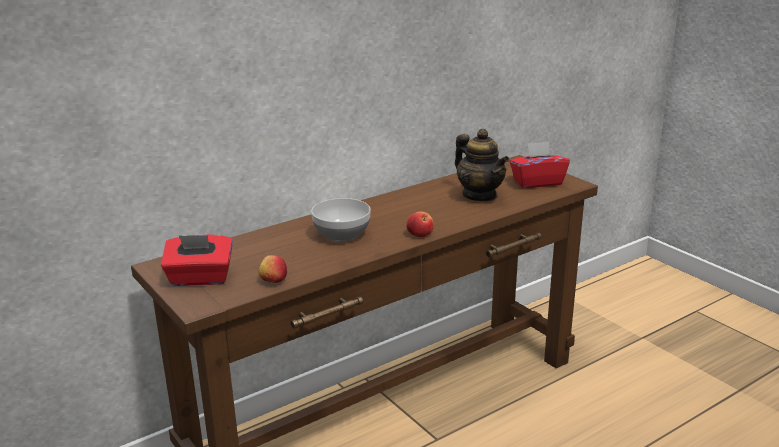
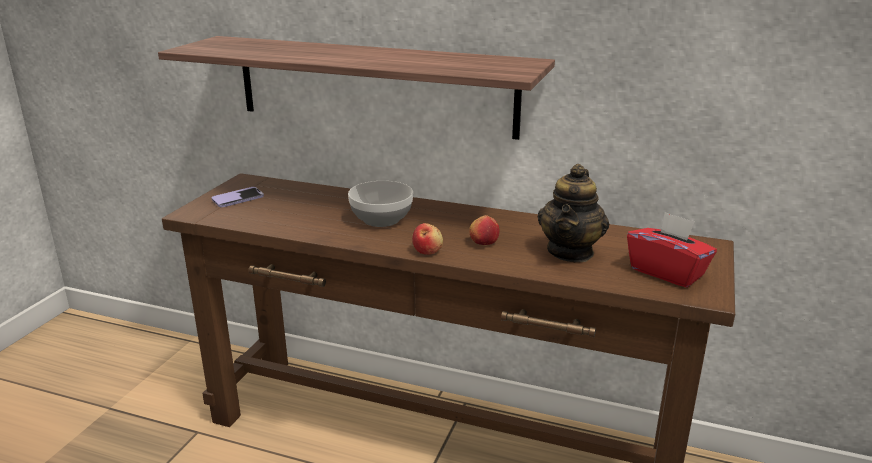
camera: 55 degrees right, 0 degrees up
(200, 278) = (238, 198): red tissue box -> phone
(267, 123) = (374, 86): none -> shelf
(273, 280) = (259, 223): apple -> apple (483, 242)

